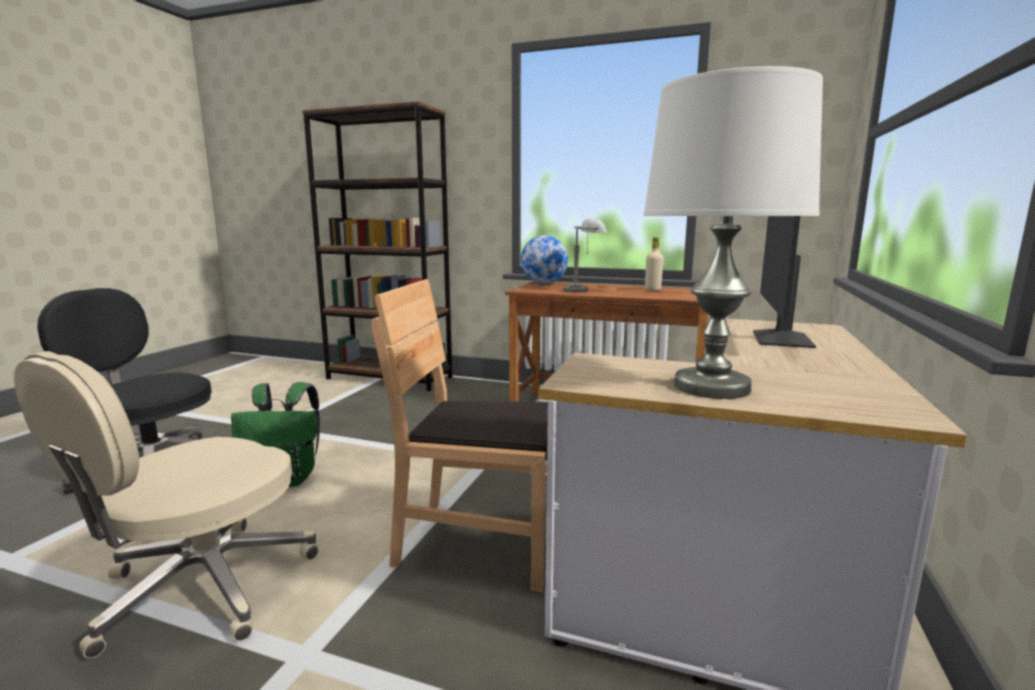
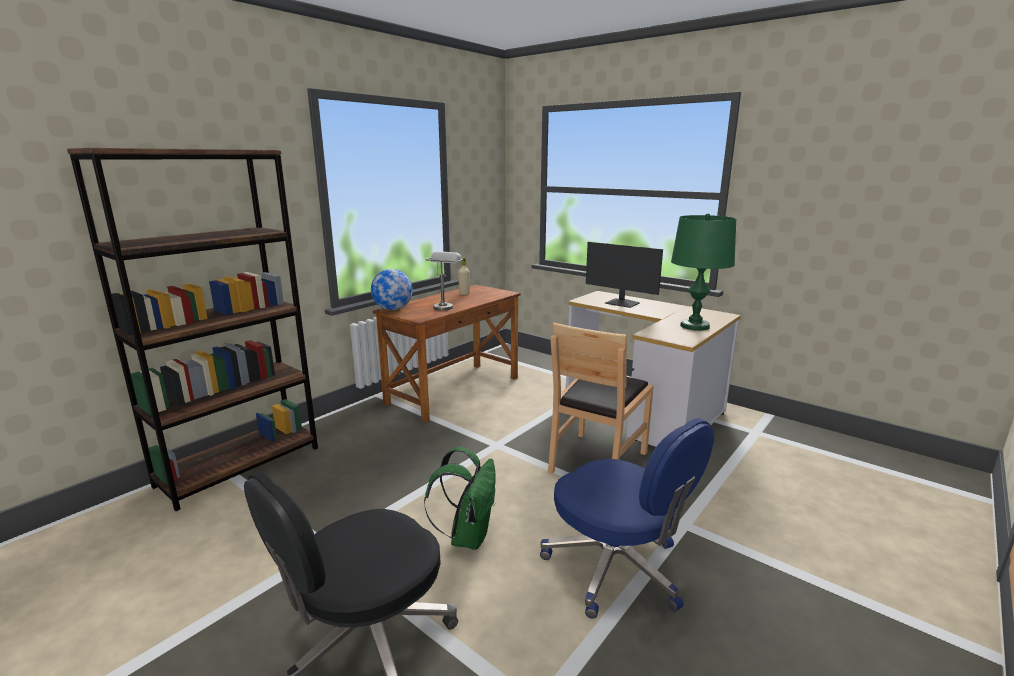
camera: 70 degrees left, 5 degrees up
(201, 588) = (617, 568): beige office chair -> blue office chair
(711, 387) = (694, 326): white table lamp -> green table lamp

